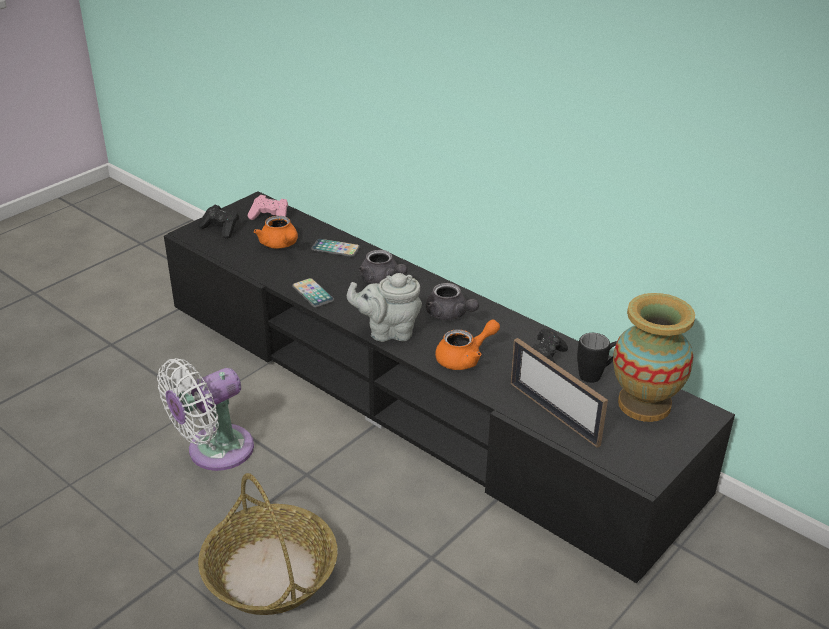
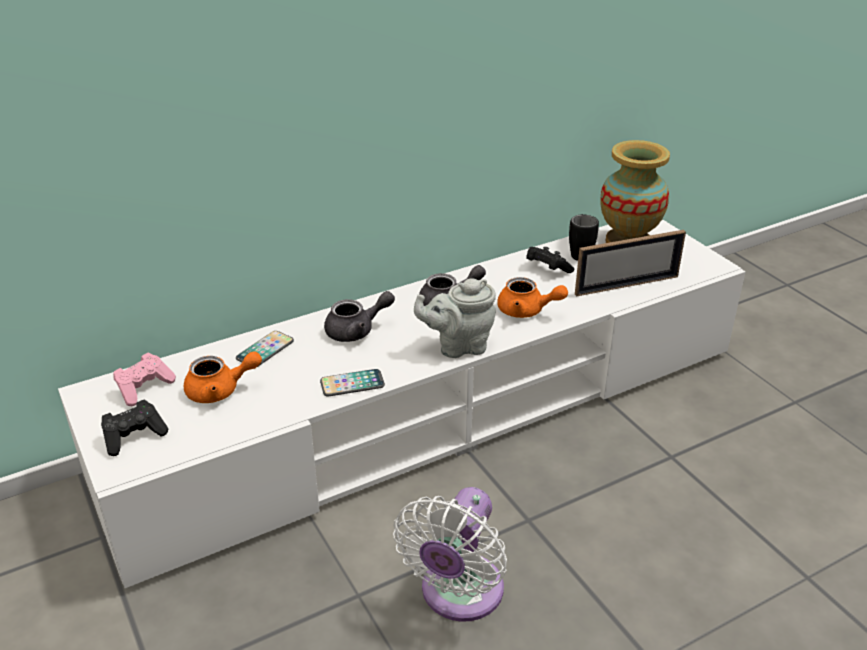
camera: 70 degrees left, 0 degrees up
(214, 451) = (458, 595): white fan -> white fan turned 45 degrees clockwise
(271, 573) = (672, 576): basket -> none
(388, 332) = (458, 346): grey teapot -> grey teapot turned 60 degrees clockwise
(414, 395) = (435, 412): black tv stand -> white tv stand
(465, 358) = (527, 311): orange teapot -> orange teapot turned 120 degrees clockwise

